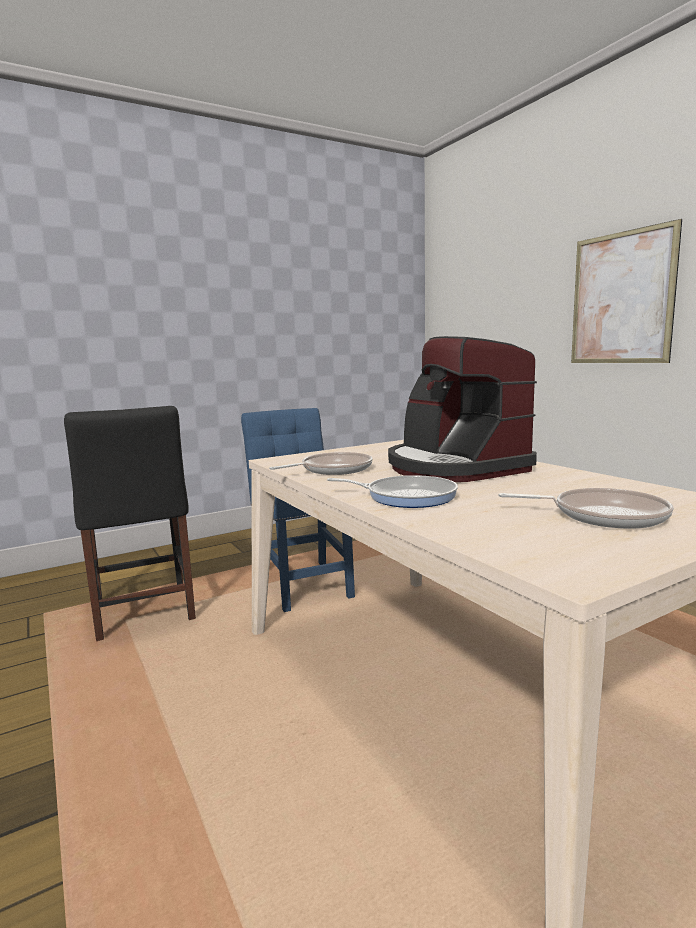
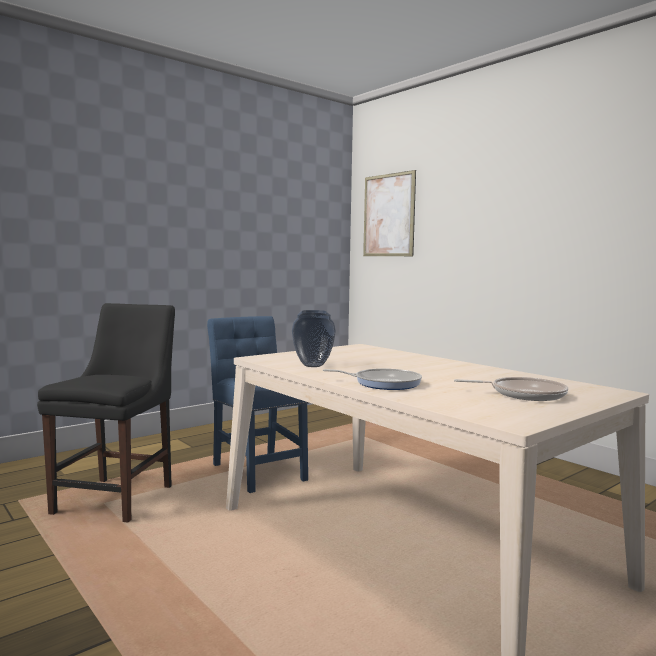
camera: 10 degrees left, 5 degrees down
(143, 613) = (118, 497): black chair -> black chair turned 135 degrees counterclockwise
(332, 470) = (312, 365): frying pan -> vase
(454, 467) = (406, 365): coffee machine -> none
(621, 298) = (517, 237): picture -> picture (388, 215)

